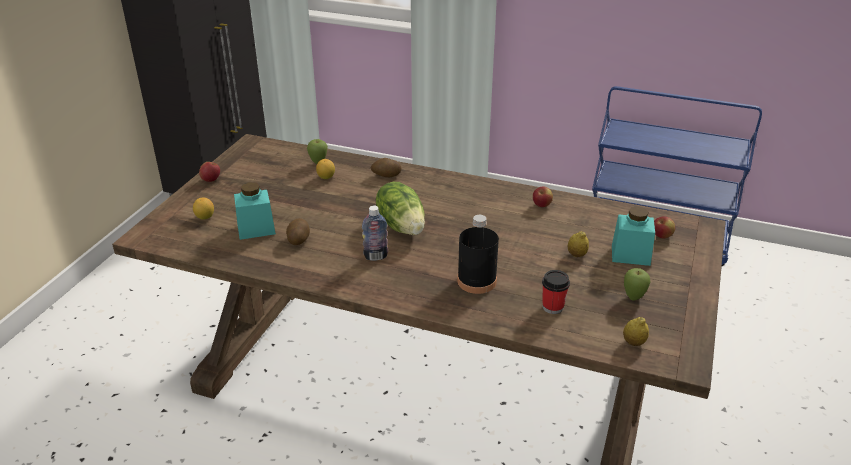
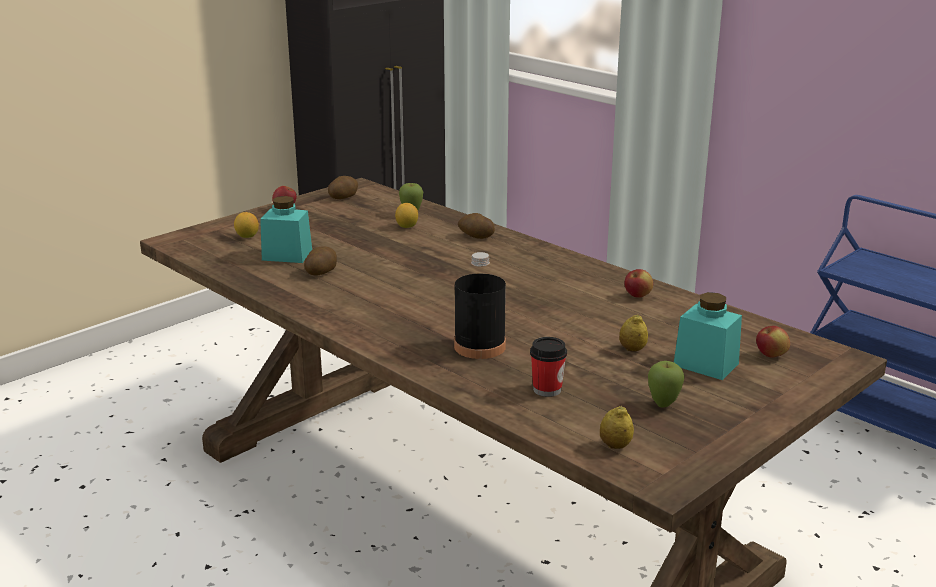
camera: 25 degrees right, 10 degrees down
(249, 157) = (343, 197): none -> potato
(376, 256) = (388, 302): bottle -> none
(402, 226) = (446, 282): lettuce -> none

